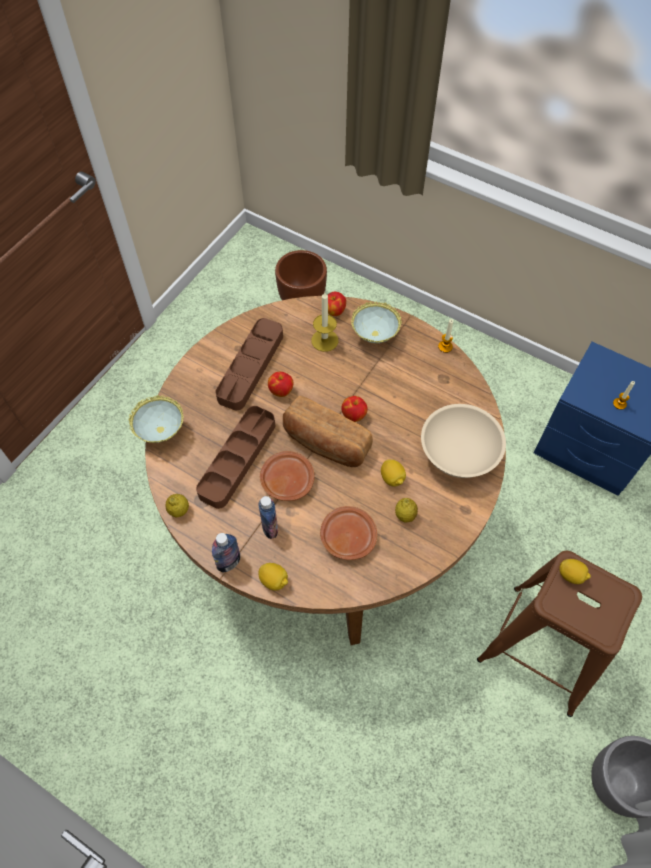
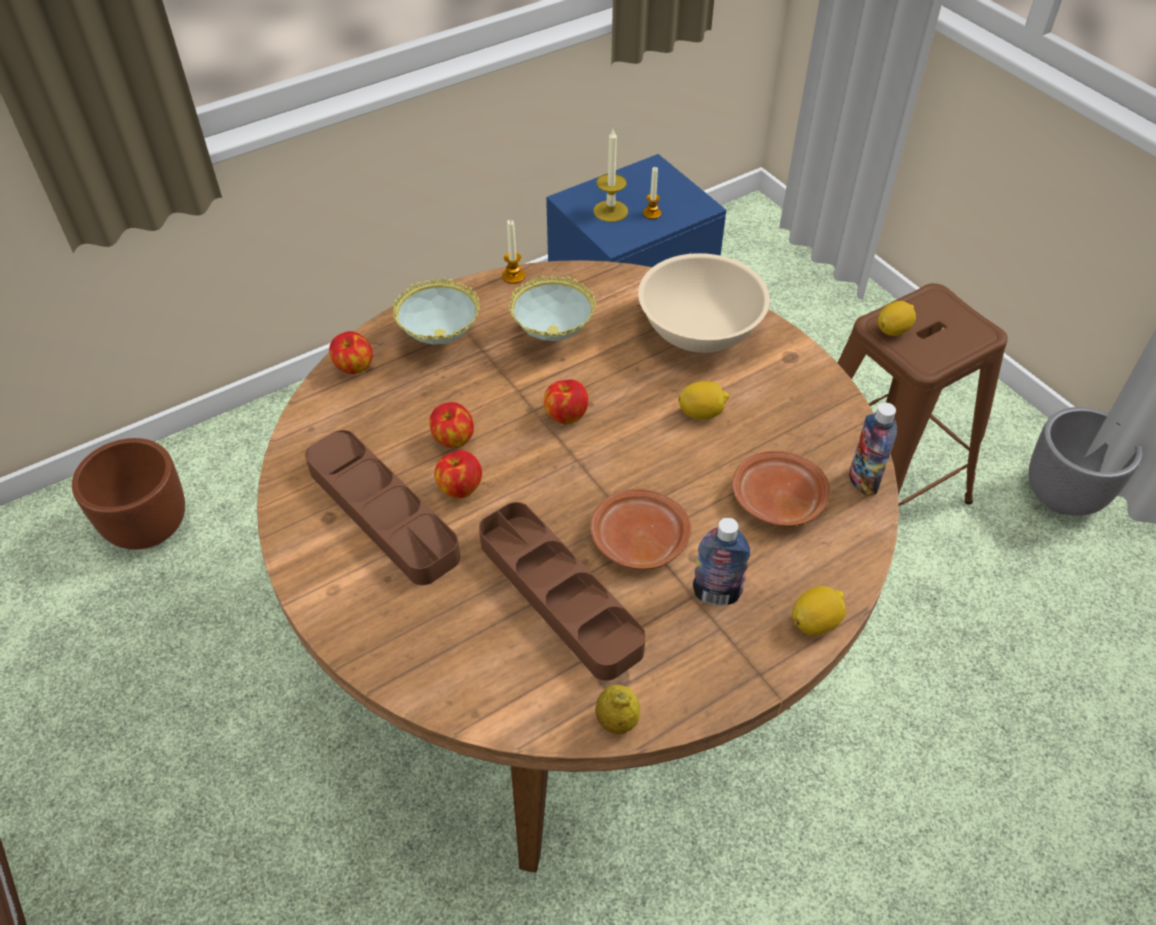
camera: 65 degrees left, 10 degrees down
(161, 433) = (432, 697): bowl -> bowl (553, 337)
(229, 562) = (756, 676): bottle -> bottle (863, 481)
(310, 374) = (453, 439): none -> apple
(324, 340) = (401, 399): candle -> candle (610, 211)
(325, 443) = (596, 467): bread -> none
(405, 515) = (770, 422): lemon -> none

